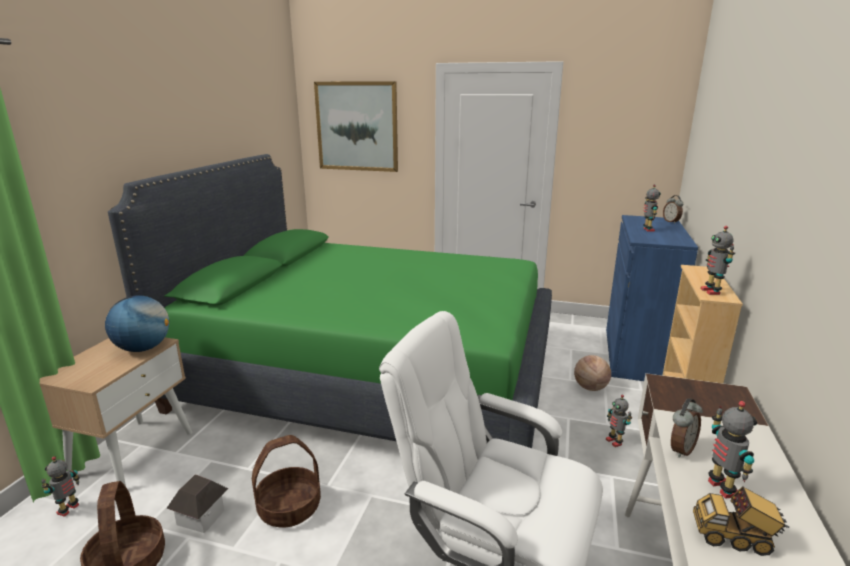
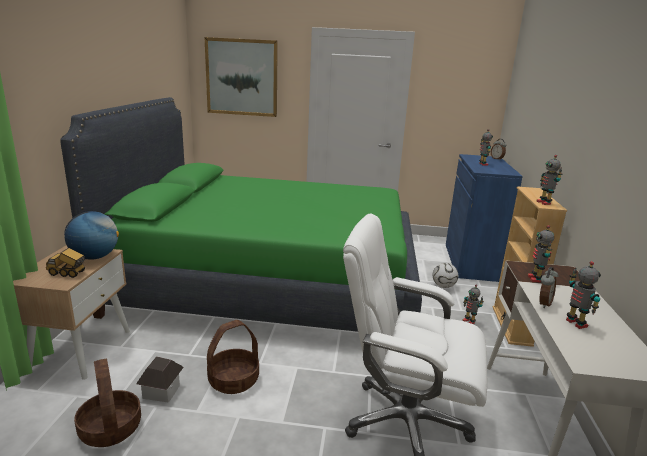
camera: 10 degrees left, 0 degrees up
(69, 510) = (40, 394): toy robot -> toy robot (535, 279)
(590, 388) = (443, 286): basketball -> football
(734, 538) = (591, 349): toy truck -> toy truck (68, 273)

